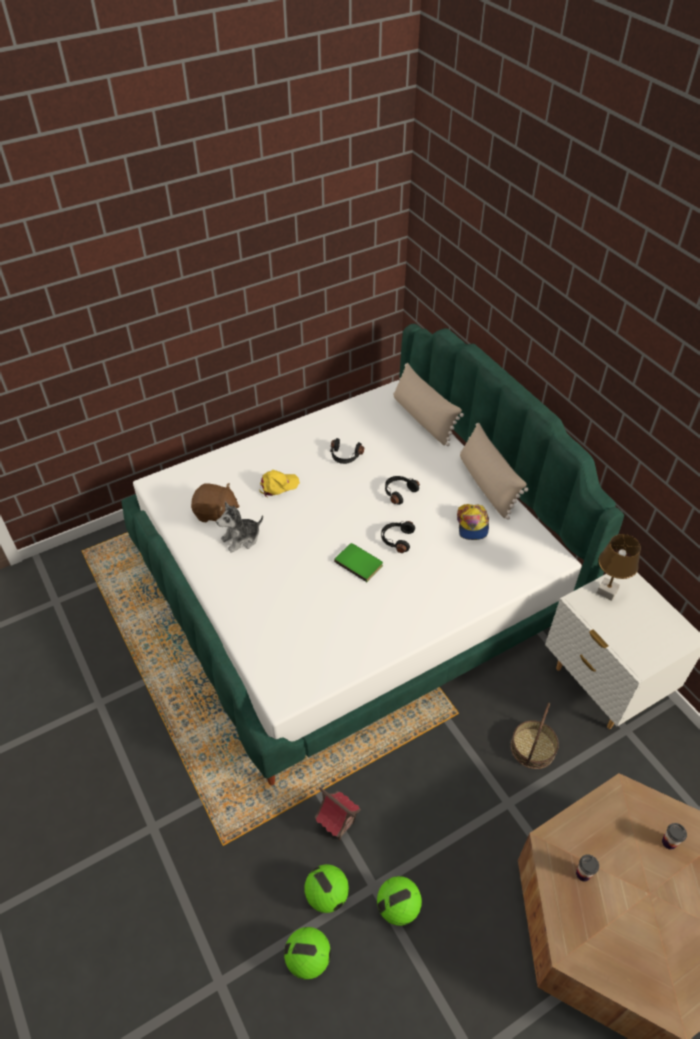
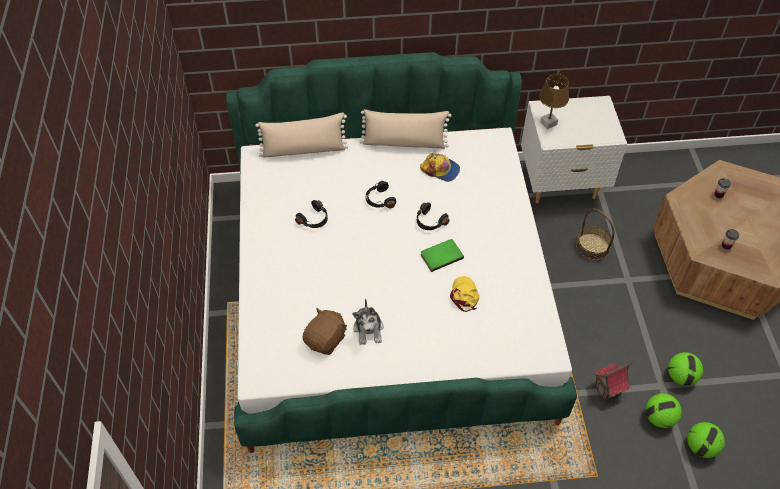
camera: 65 degrees left, 5 degrees up
(278, 486) = (320, 280): yellow cap -> yellow cap (464, 295)

